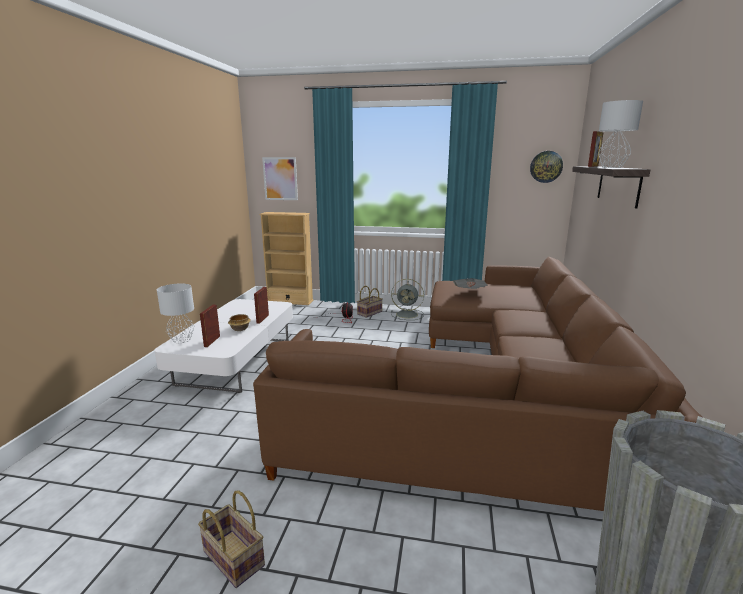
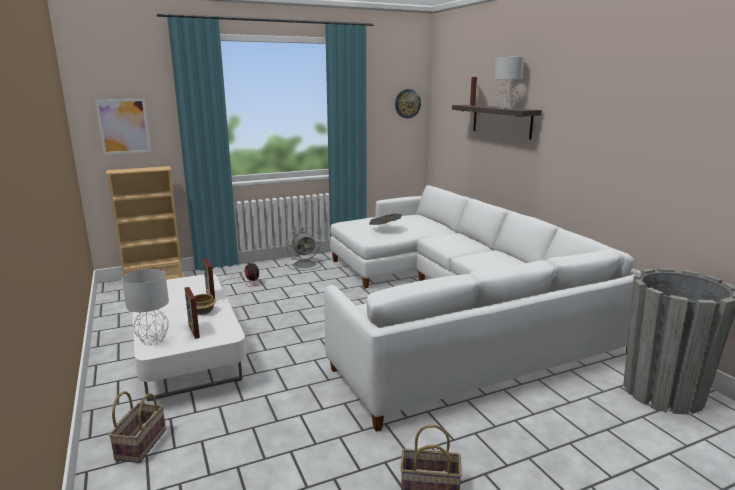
camera: 35 degrees left, 0 degrees up
(369, 313) = (265, 271): basket -> basket (141, 443)
(492, 390) = (451, 307): brown sofa -> white sofa

